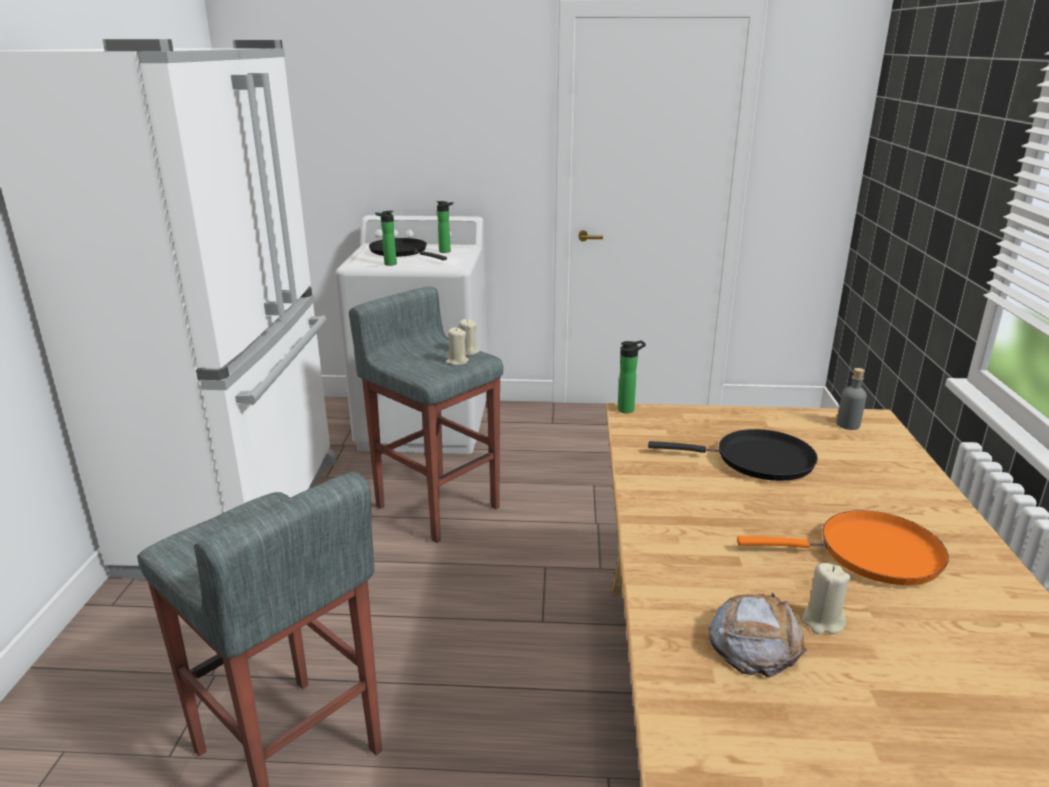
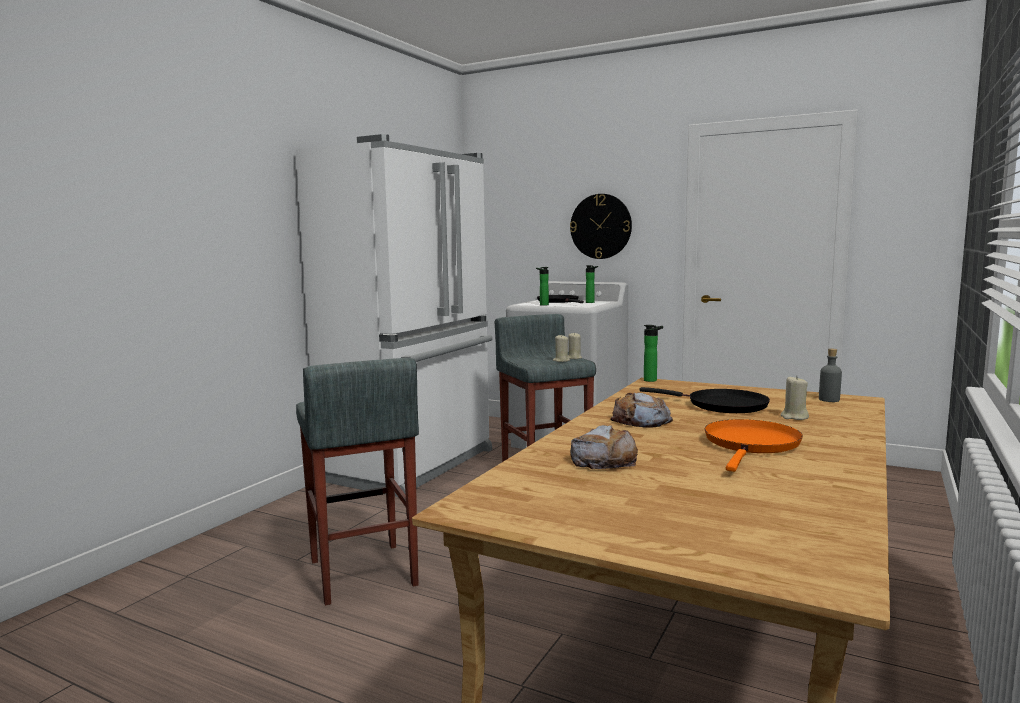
camera: 25 degrees right, 15 degrees down
(440, 138) = (600, 226): none -> wall clock
(704, 519) = (641, 420): none -> bread
(822, 622) = (666, 460): beige candle -> beige candle (794, 417)
(871, 554) = (751, 444): orange frying pan -> orange frying pan turned 90 degrees counterclockwise

